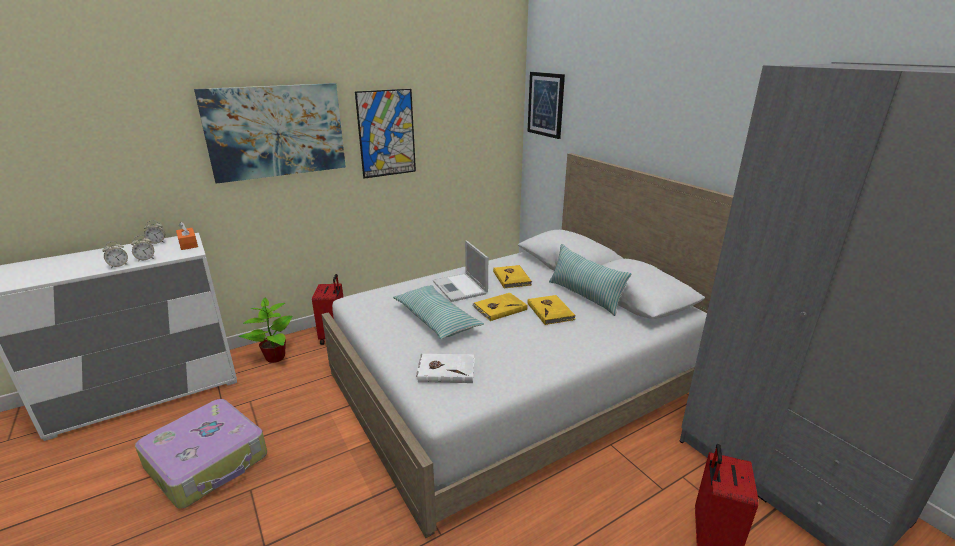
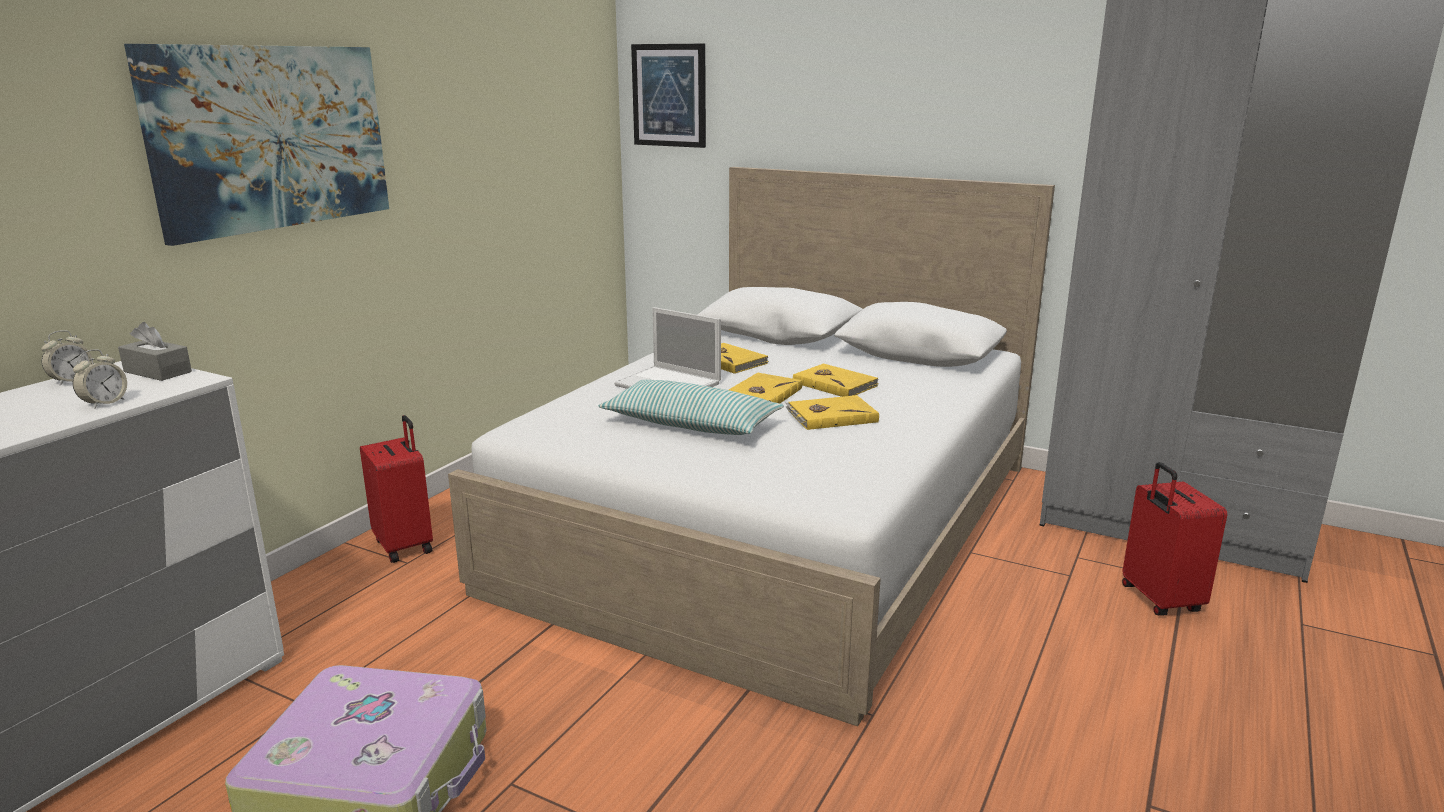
camera: 30 degrees left, 5 degrees down
(118, 265) = (56, 421): alarm clock -> none
(188, 244) = (157, 372): orange tissue box -> grey tissue box
(275, 358) = (319, 605): potted plant -> none
(386, 133) = (443, 146): picture -> none
(446, 370) = (791, 469): white book -> none
(517, 336) = (831, 416): none -> yellow book
(584, 296) = (854, 361): pillow -> none

